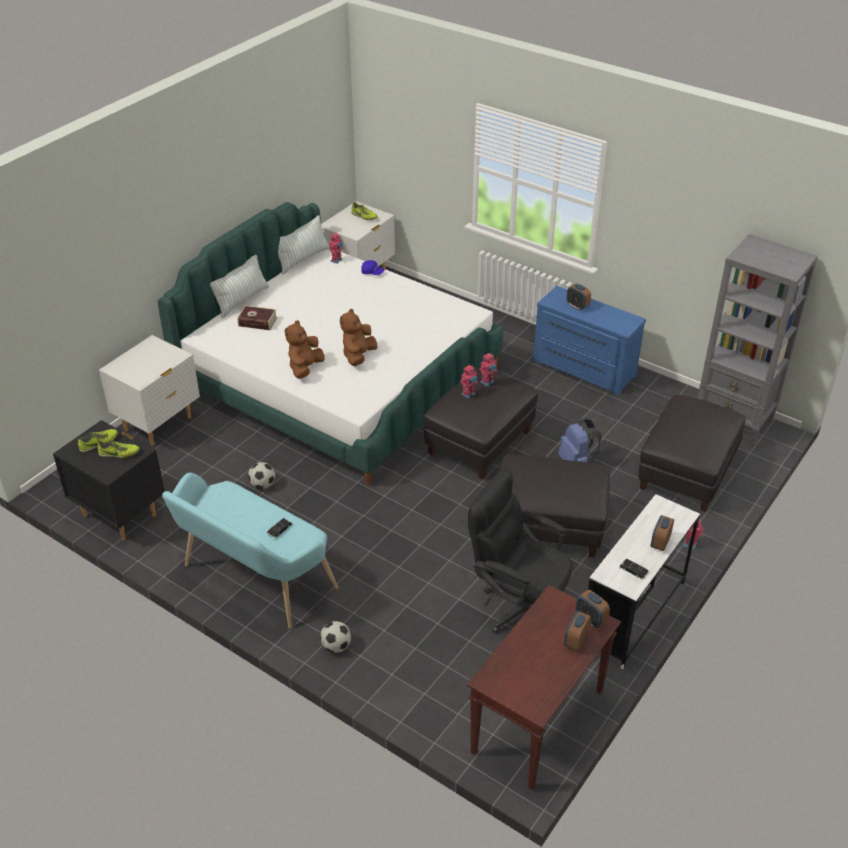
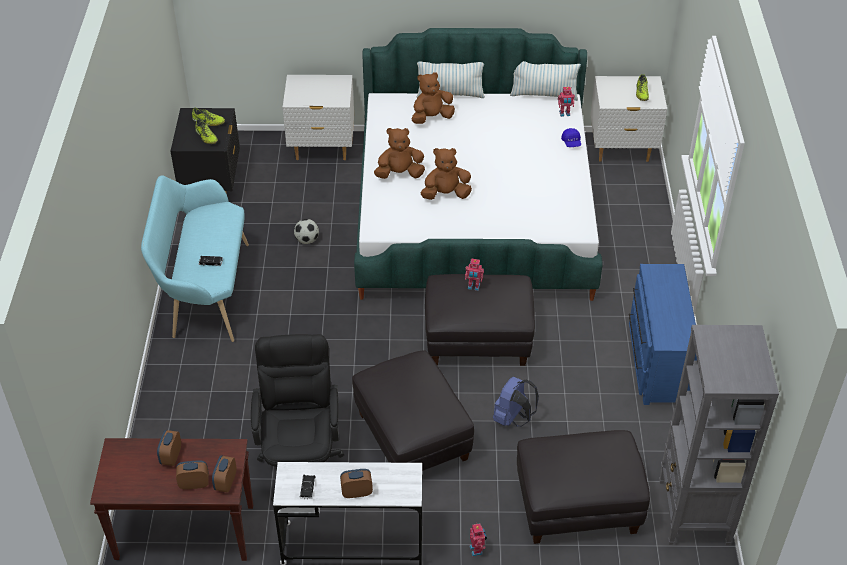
camera: 55 degrees right, 5 degrees up
(257, 322) = (431, 118): book -> brown plush toy
(336, 646) = (174, 372): football -> none
(487, 382) = (502, 291): toy robot -> none
(577, 306) = (665, 293): alarm clock -> alarm clock (171, 457)

